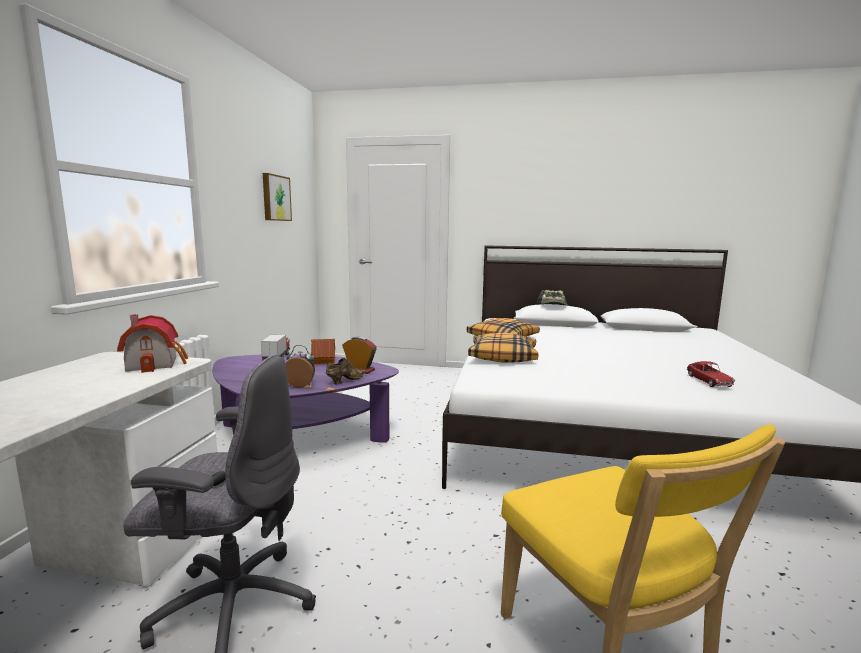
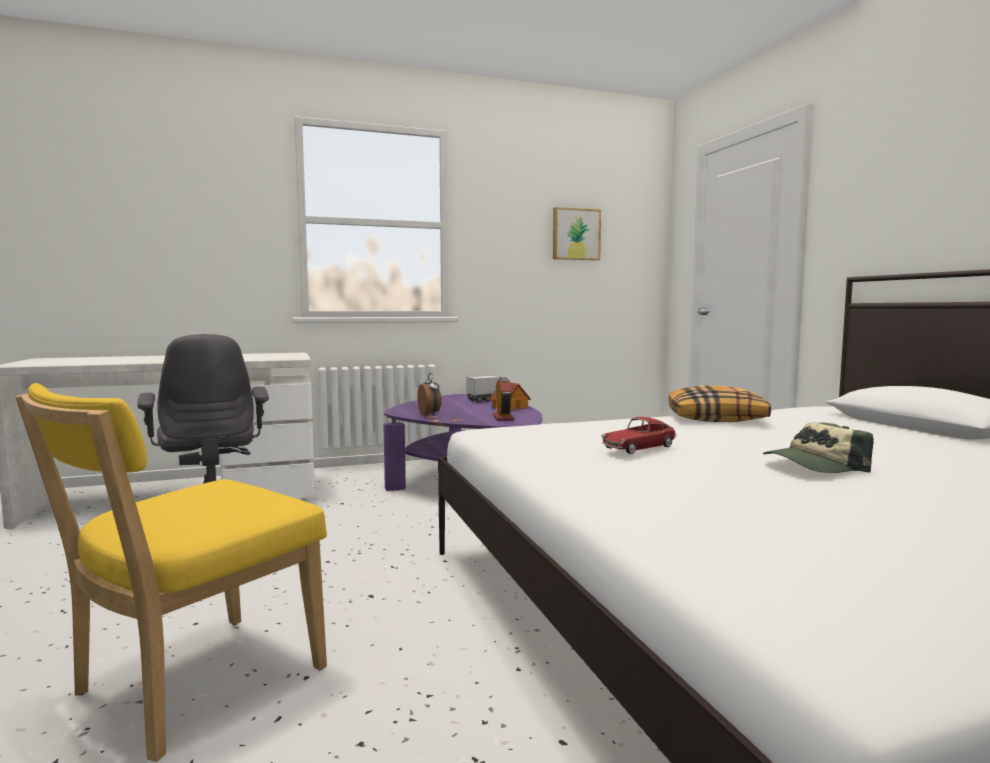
camera: 60 degrees right, 5 degrees down
(156, 363) = (285, 356): toy house -> none
(345, 381) = (462, 420): brown shoe -> none
(503, 357) = (611, 426): pillow -> none
(553, 305) = (921, 387): cap -> cap (814, 466)
(708, 381) = (760, 517): toy car -> toy car (639, 447)

